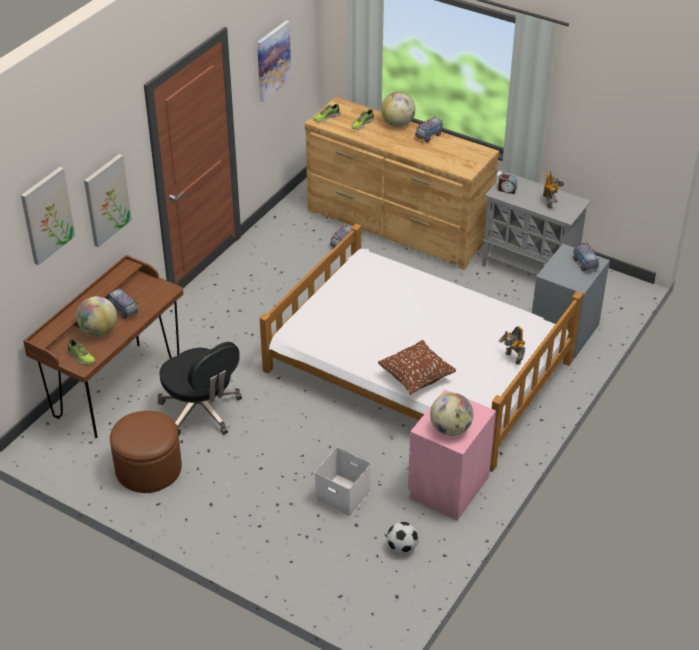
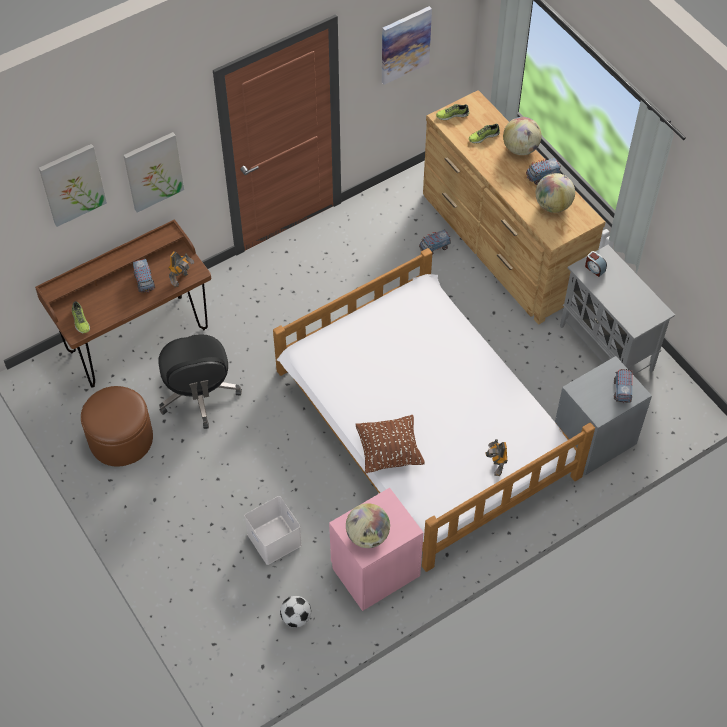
camera: 25 degrees right, 15 degrees up
(99, 331) = (110, 297): globe -> globe (553, 205)
(550, 202) = (630, 301): toy robot -> toy robot (181, 279)

